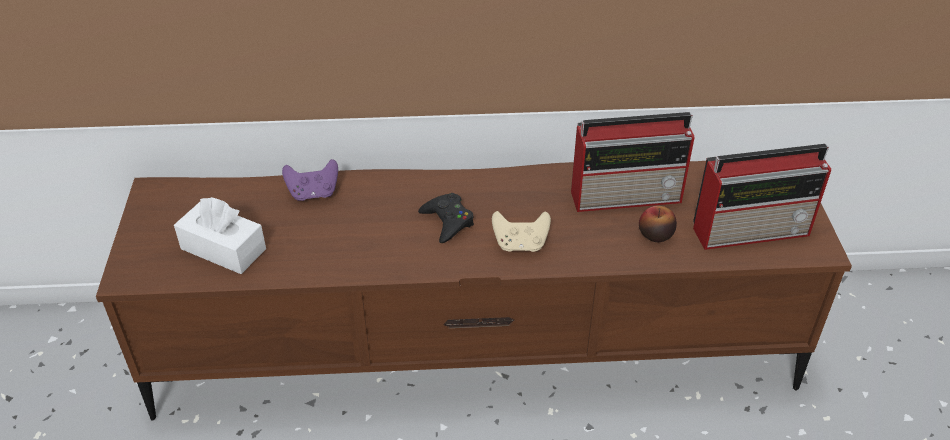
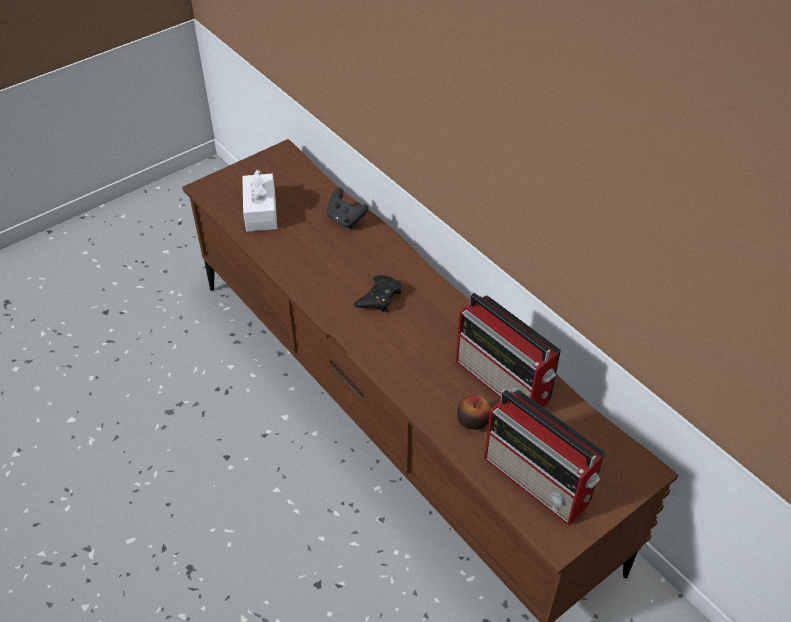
camera: 55 degrees right, 5 degrees up
(313, 193) = (345, 219): purple game controller -> black game controller
(520, 244) = (390, 347): beige game controller -> none

